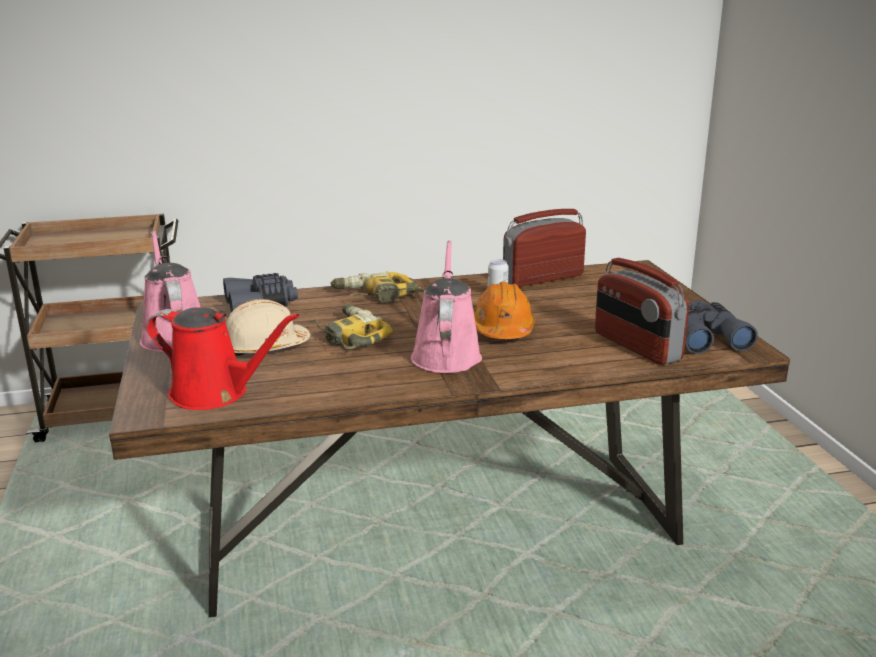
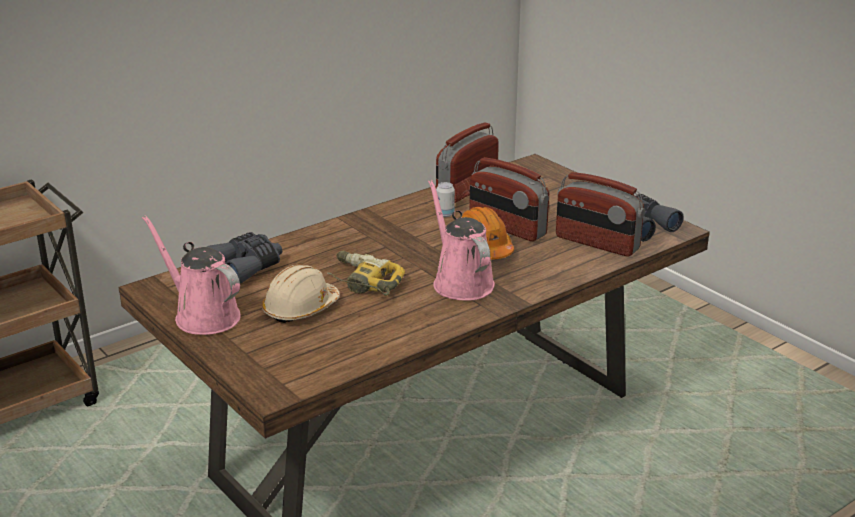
camera: 25 degrees left, 5 degrees up
(215, 393) = (310, 360): red watering can -> none
(377, 296) = (342, 236): power drill -> none
(549, 316) = (507, 228): none -> radio

